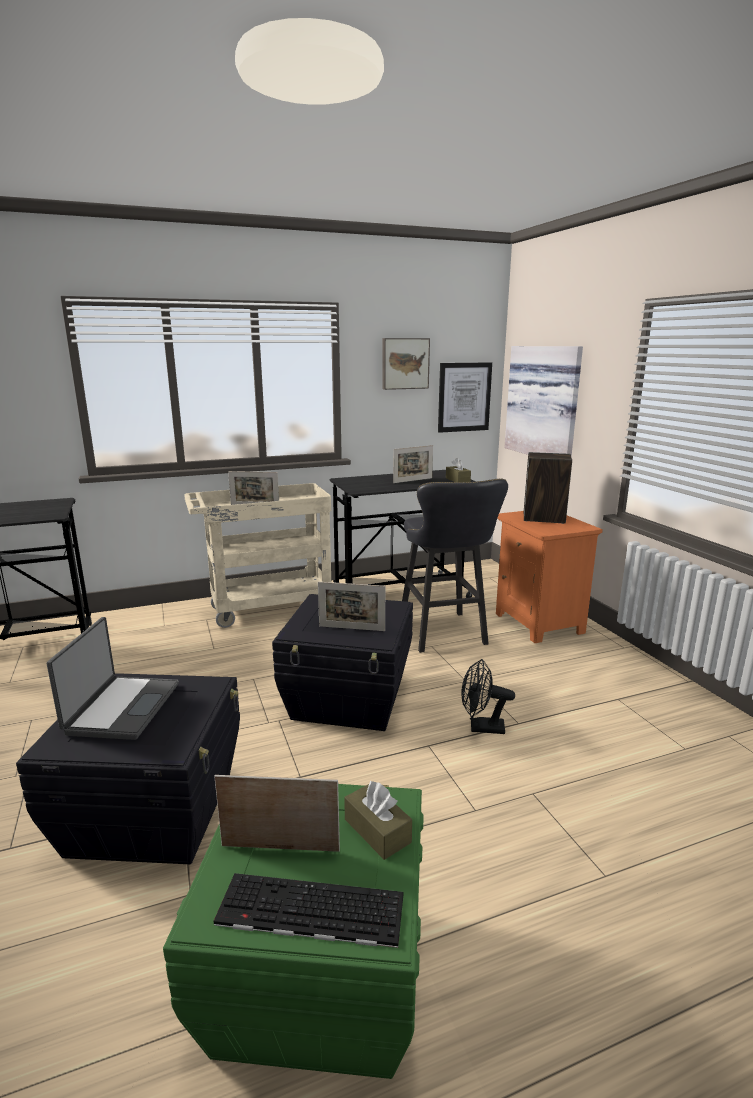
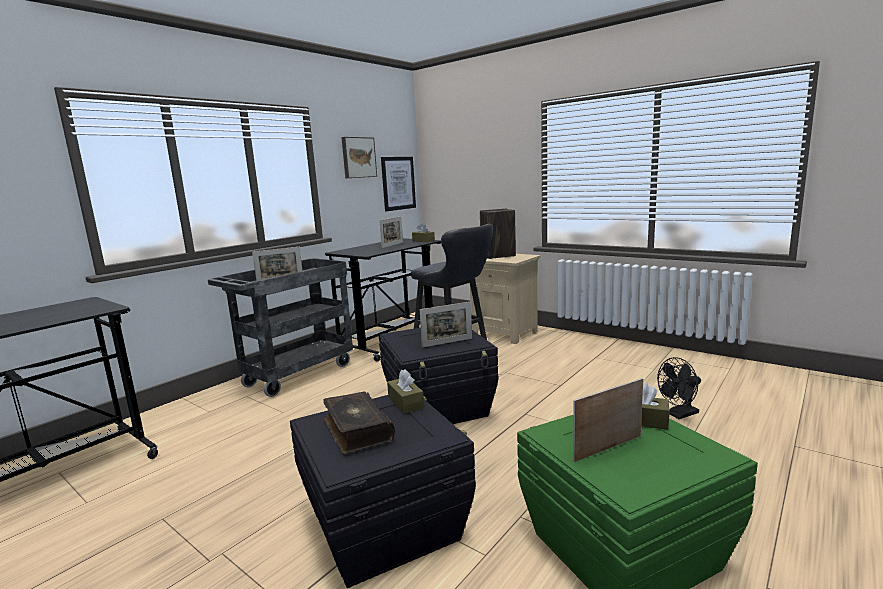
camera: 30 degrees left, 5 degrees down
(121, 708) = (356, 430): laptop -> book
(202, 693) = (405, 403): none -> brown tissue box
(265, 611) = (295, 377): beige cart -> black cart
(308, 912) = (674, 465): keyboard -> none
(481, 727) = (543, 394): black fan -> black fan (679, 414)
(537, 624) = (504, 334): orange nightstand -> beige nightstand
(545, 402) = (464, 180): picture -> none

